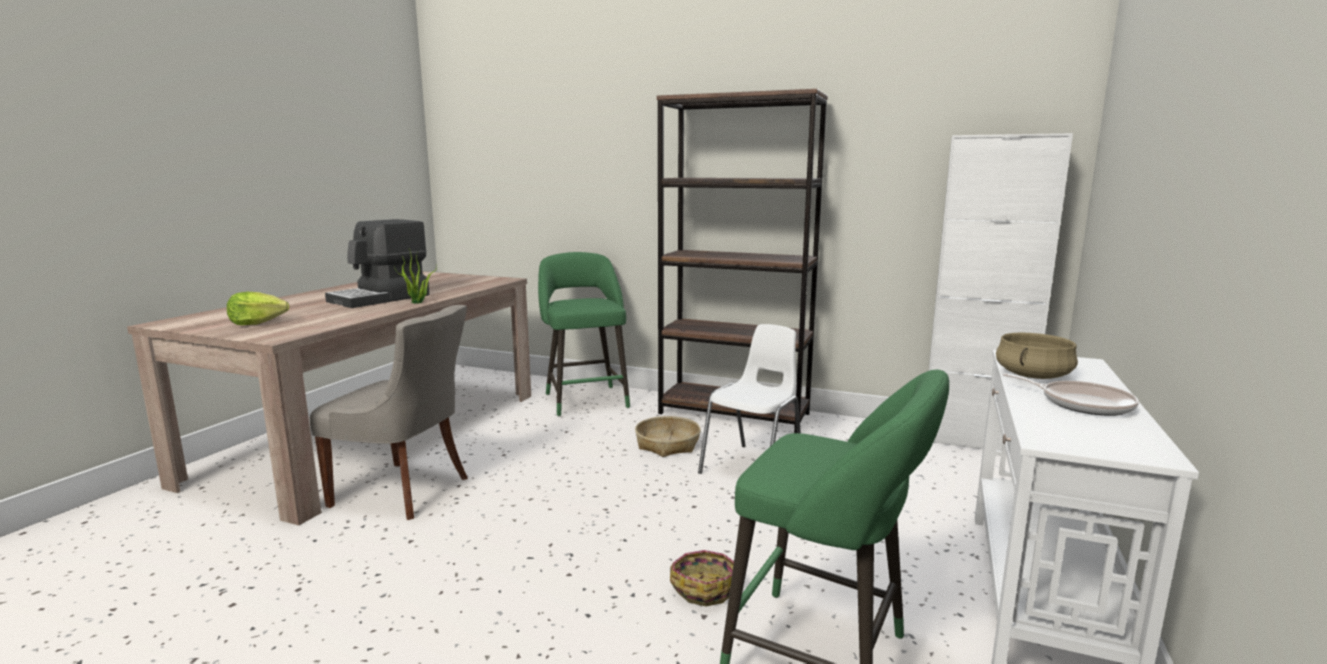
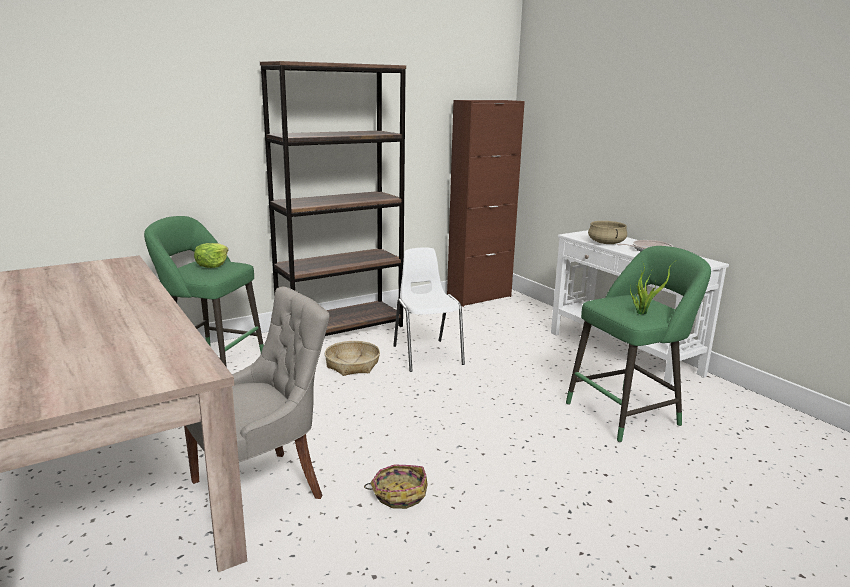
camera: 55 degrees left, 5 degrees up
(257, 323) = (91, 374): lettuce -> lettuce (212, 265)
(381, 298) = (92, 312): coffee machine -> none
(418, 303) = (158, 303): potted plant -> potted plant (643, 312)
(704, 587) = (541, 418): basket -> basket (399, 494)
(972, 441) = (479, 297): white cabinet -> brown cabinet

